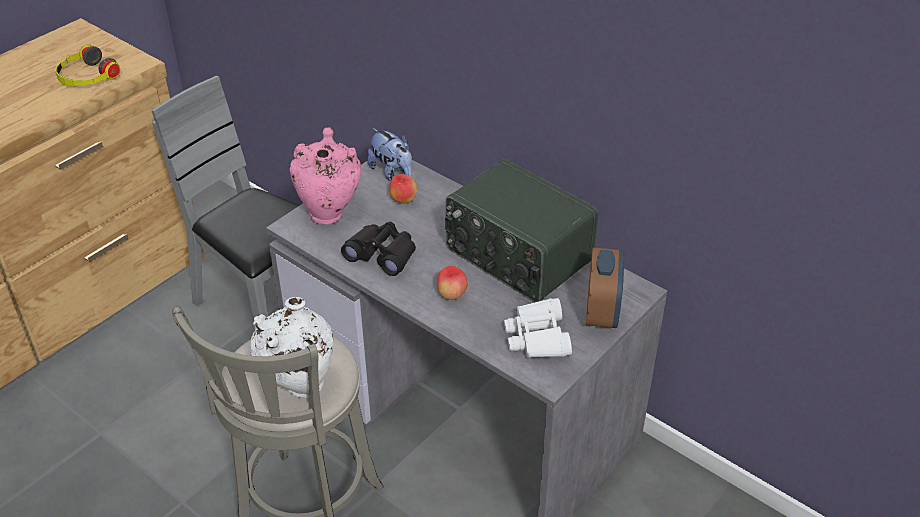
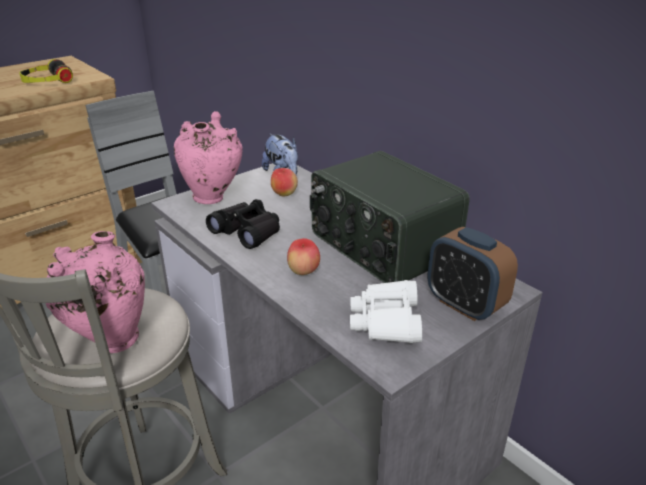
camera: 10 degrees right, 10 degrees down
(299, 388) = (110, 342): white vase -> pink vase
(602, 312) = (465, 305): alarm clock -> alarm clock turned 120 degrees clockwise

